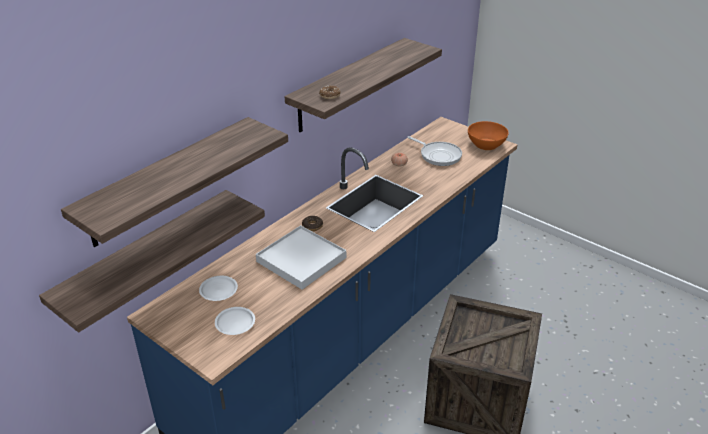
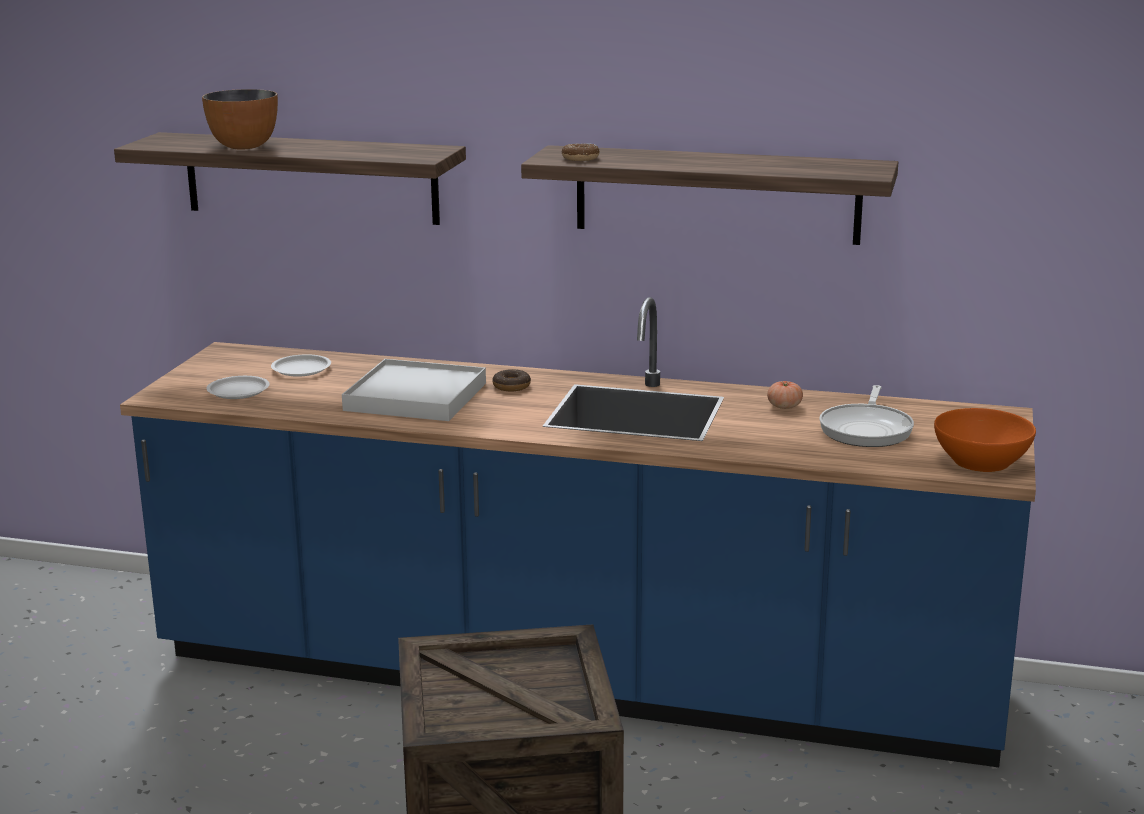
camera: 65 degrees right, 15 degrees down
(146, 258) = (263, 277): shelf -> none
(163, 183) = (244, 146): none -> bowl

